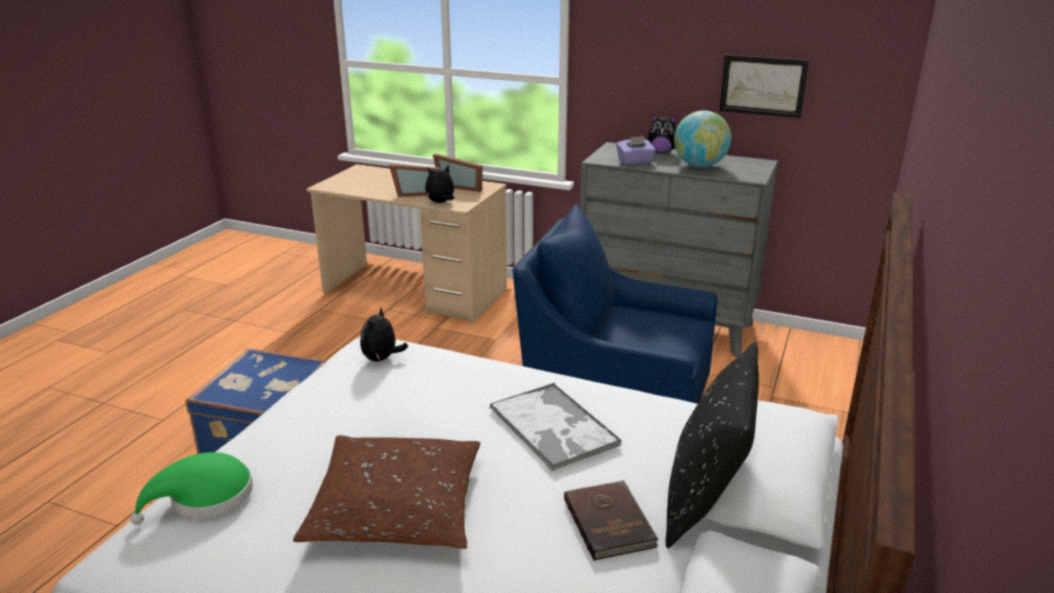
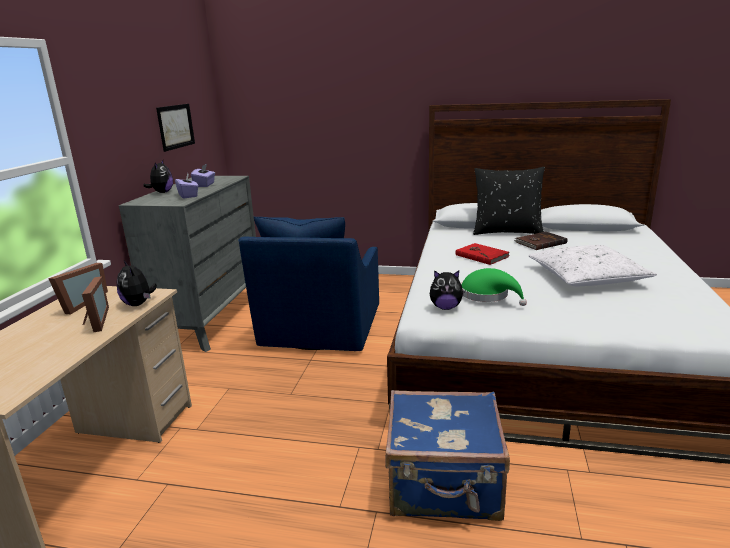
camera: 100 degrees left, 5 degrees down
(205, 498) = (654, 324): green hat -> green hat (488, 295)
(396, 507) = (586, 277): brown pillow -> white pillow
(554, 427) = (482, 255): tray -> red book
(699, 166) = (205, 185): globe -> purple tissue box

